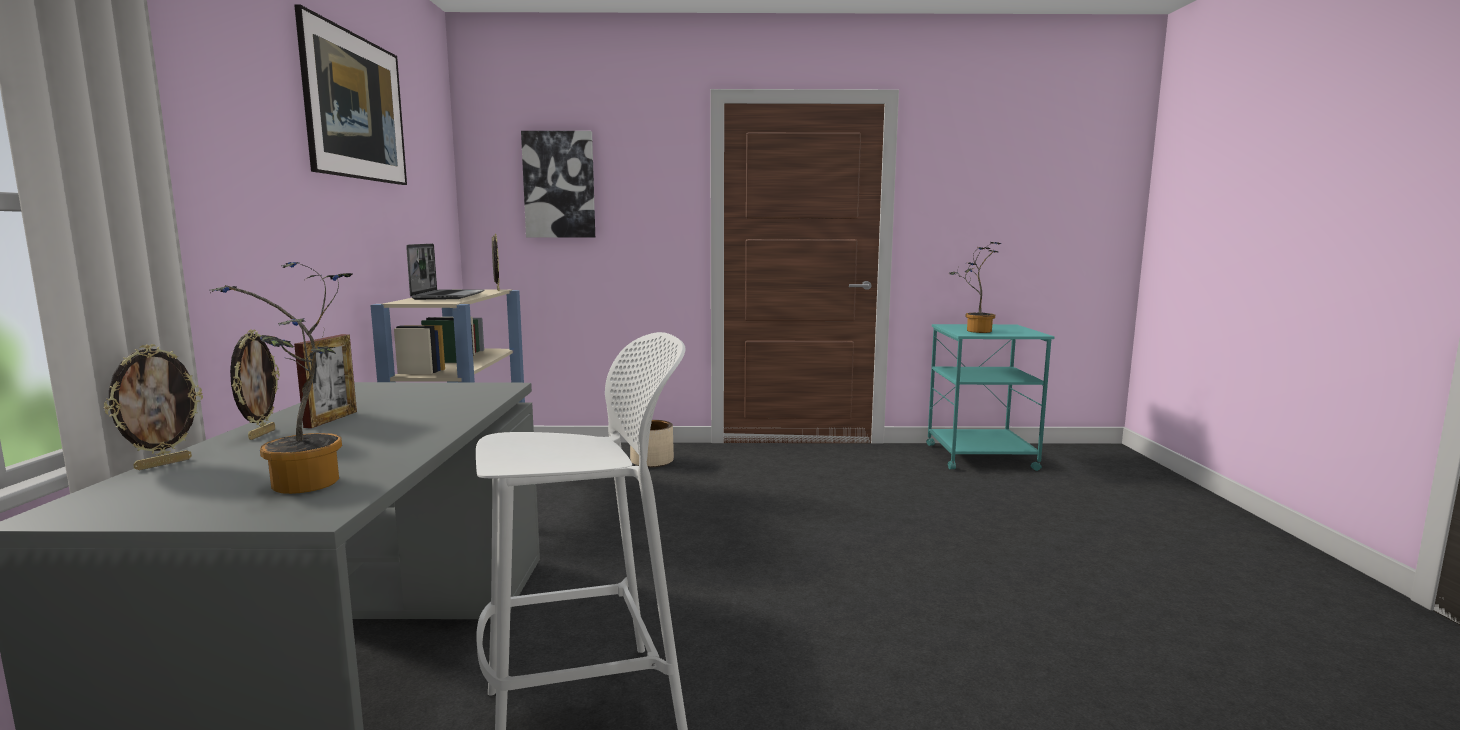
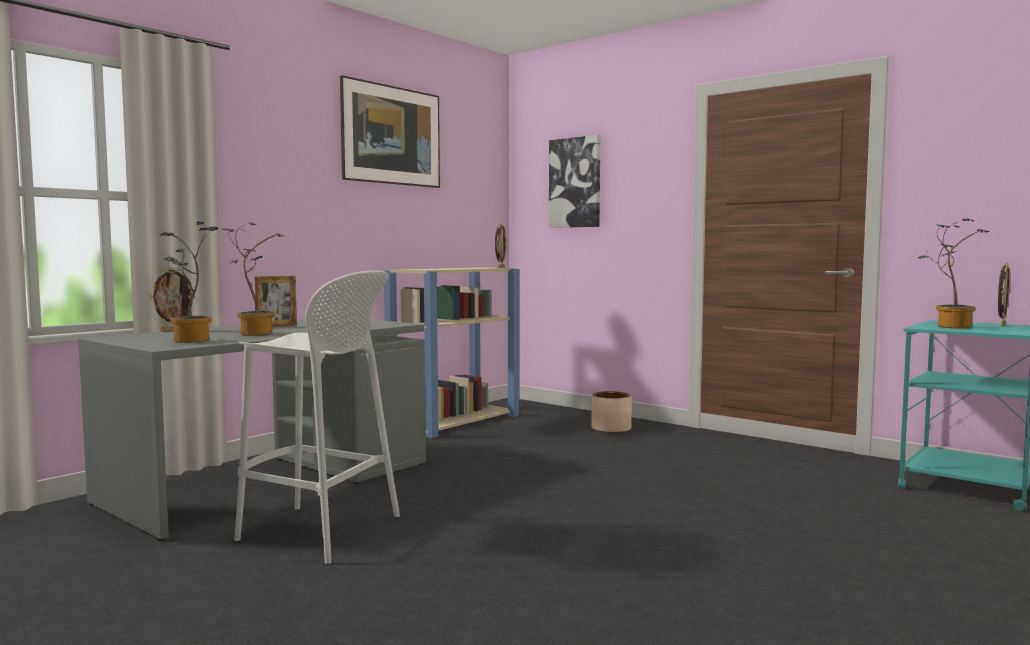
camera: 40 degrees right, 5 degrees down
(261, 434) = (234, 327): picture frame -> picture frame (1001, 325)
(358, 443) = (254, 333): none -> potted plant
(448, 296) = (447, 268): laptop -> none

